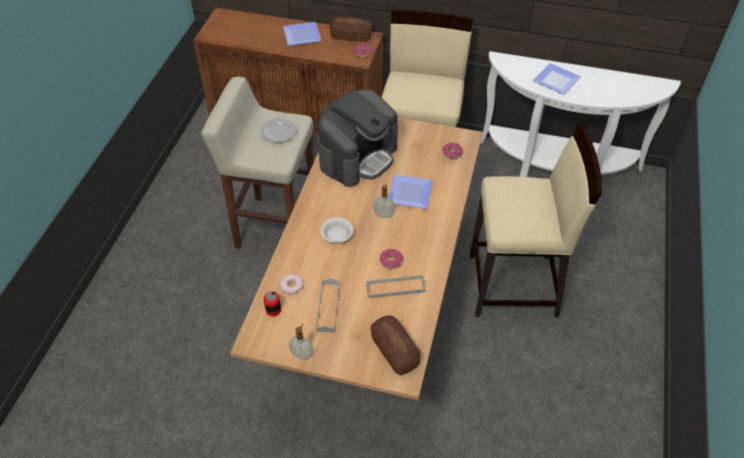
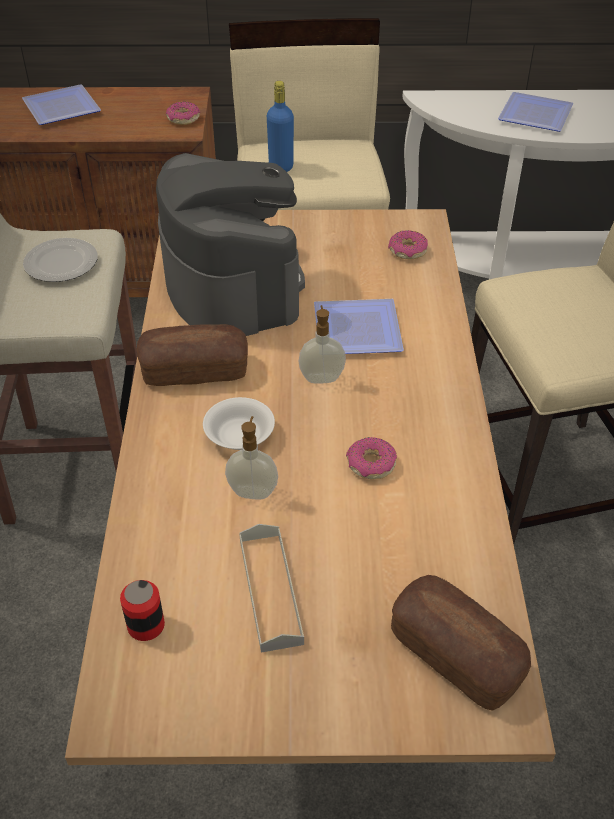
camera: 15 degrees left, 5 degrees down
(291, 285) = (172, 560): donut -> none
(302, 354) = (246, 716): soap dispenser -> soap dispenser (253, 491)
(351, 36) = (153, 98): bread -> bread (195, 370)
(358, 156) = (232, 285): coffee machine -> coffee machine turned 45 degrees counterclockwise
(395, 288) = (402, 516): grey tray -> none
(406, 90) = (281, 166): none -> blue bottle

